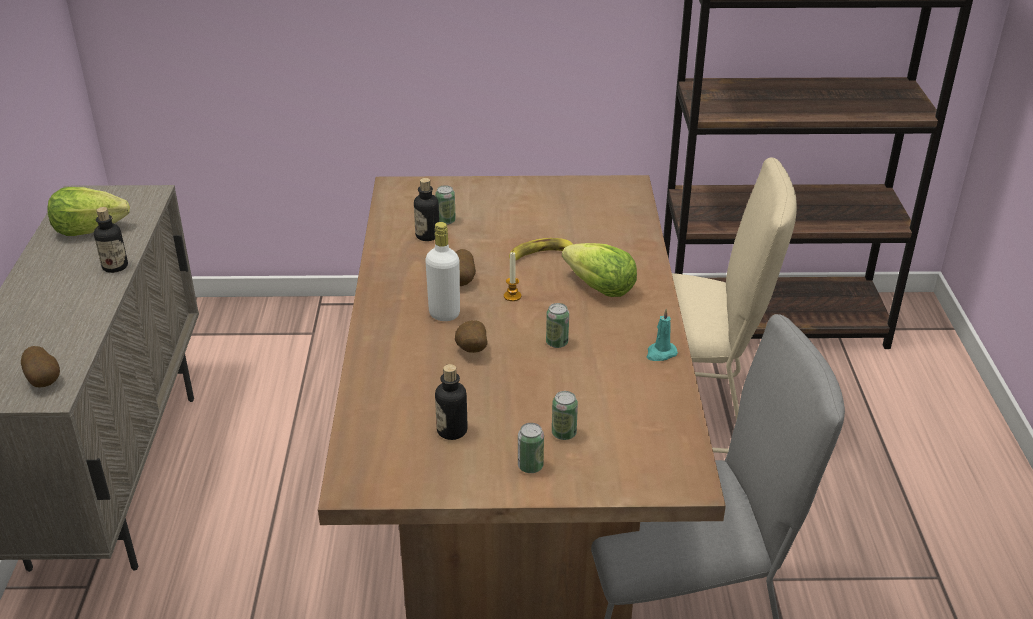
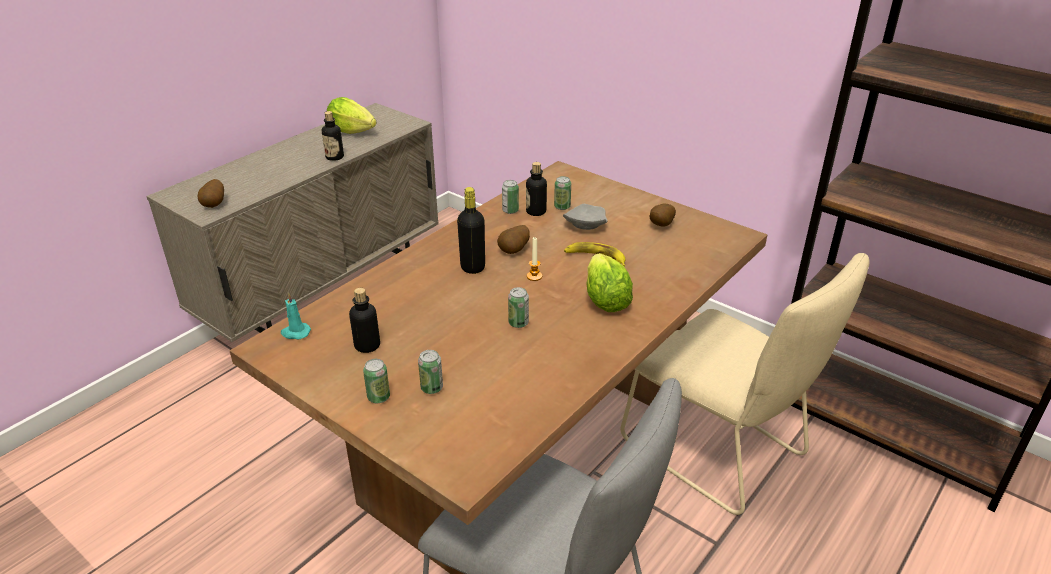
camera: 40 degrees right, 0 degrees up
(401, 245) = (510, 210): none -> can
(444, 314) = (472, 267): white bottle -> black bottle
(471, 351) = (454, 300): potato -> potato (660, 225)
(491, 229) = (585, 225): none -> grey plate
(660, 353) = (583, 369): turquoise candle -> turquoise candle (295, 333)

